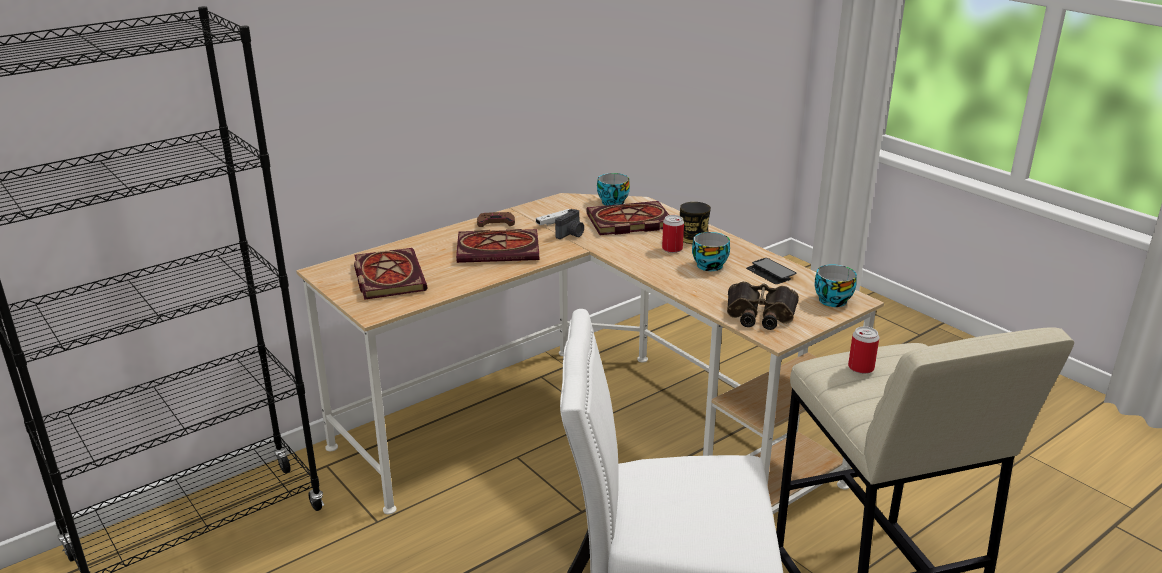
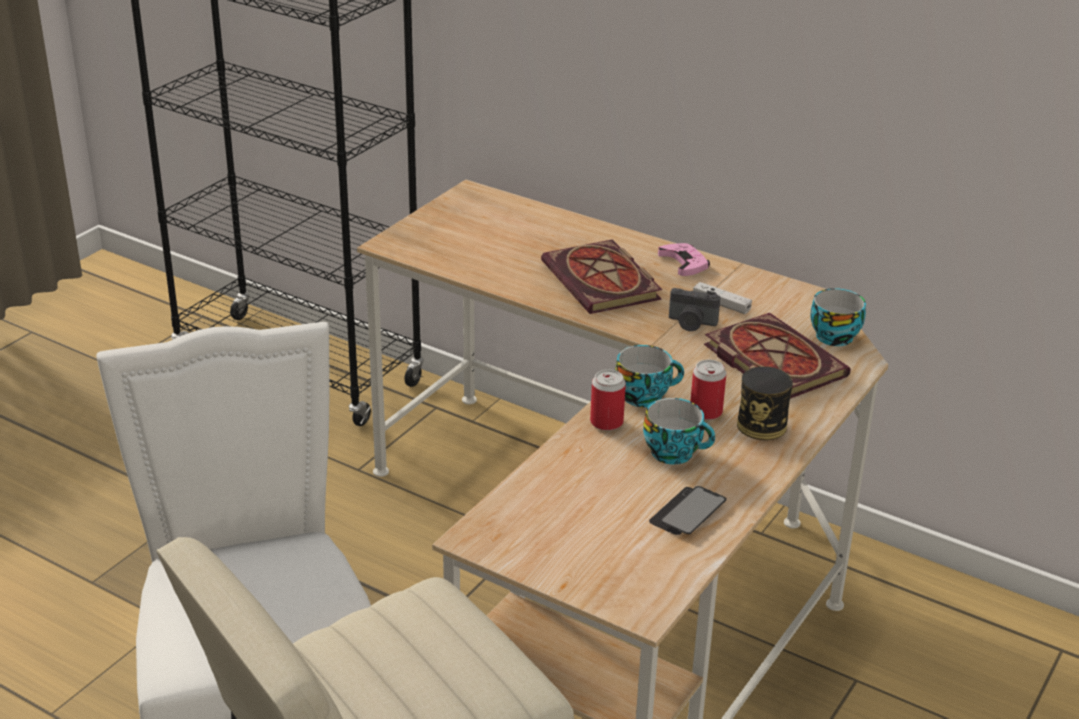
camera: 70 degrees right, 5 degrees up
(387, 276) = (482, 230): book -> none
(496, 222) = (684, 263): brown game controller -> pink game controller
(759, 314) = (538, 516): binoculars -> none
(831, 299) = (629, 583): cup -> cup (645, 395)
(861, 368) = (425, 628): can -> can (606, 422)

